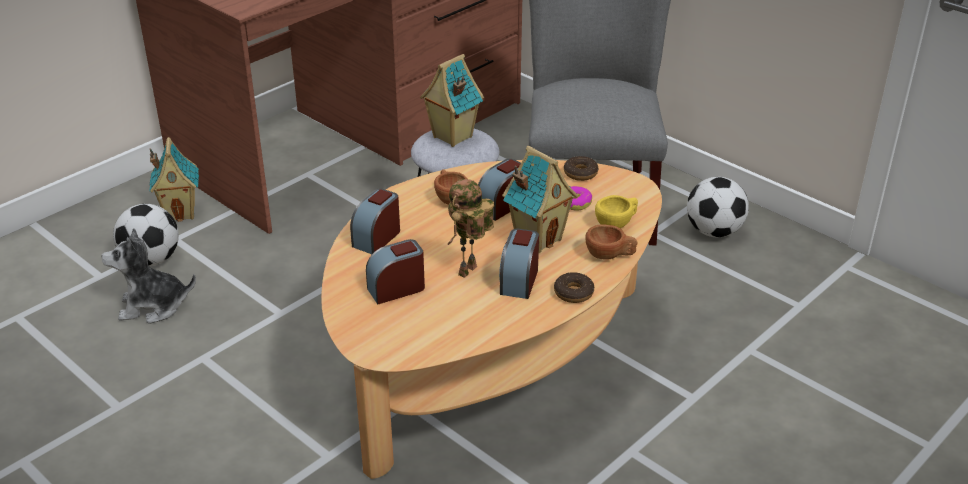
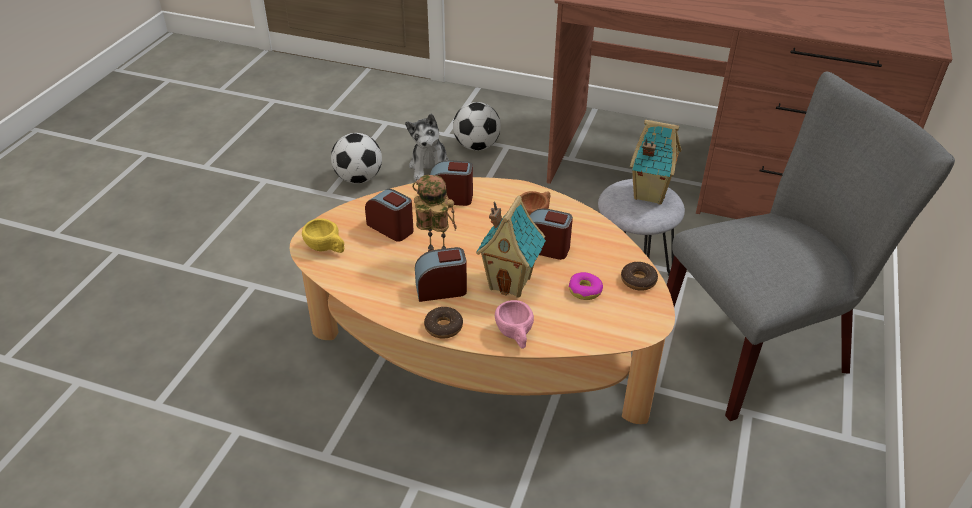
camera: 65 degrees right, 5 degrees up
(153, 306) = (430, 167): plush toy -> plush toy turned 150 degrees counterclockwise
(181, 212) = (538, 136): toy house -> none
(610, 255) = (515, 335): brown cup -> pink cup
(617, 223) = (572, 327): yellow cup -> yellow cup (326, 248)
(714, 231) = (796, 464): football -> football (358, 178)

